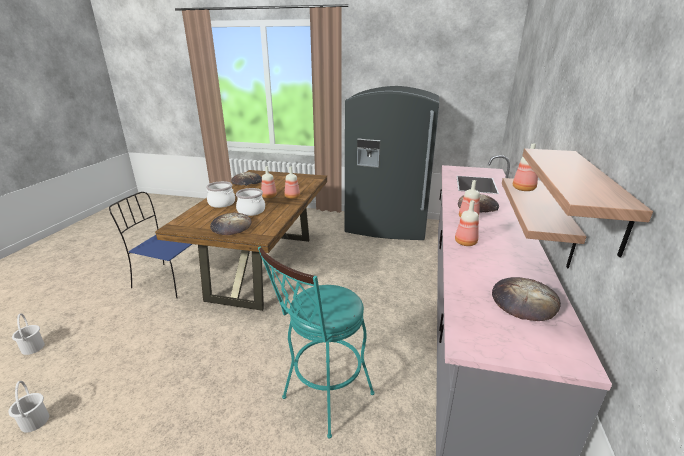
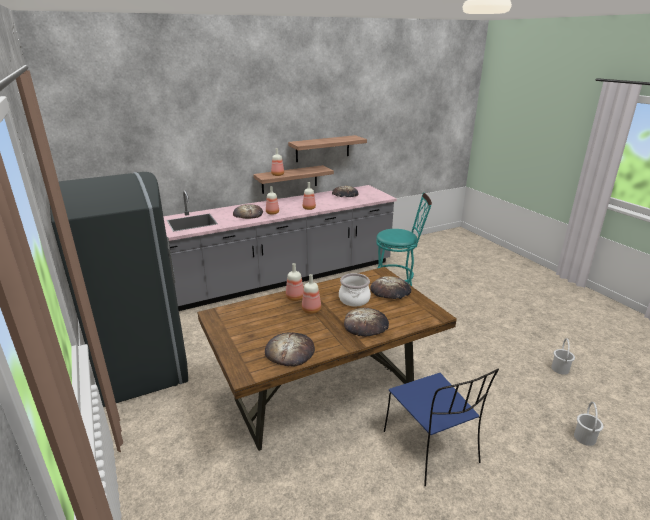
camera: 130 degrees left, 0 degrees up
(221, 203) = (366, 325): cooking pot -> bread

